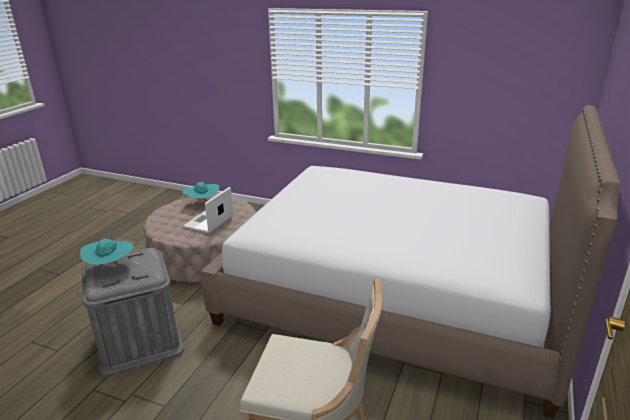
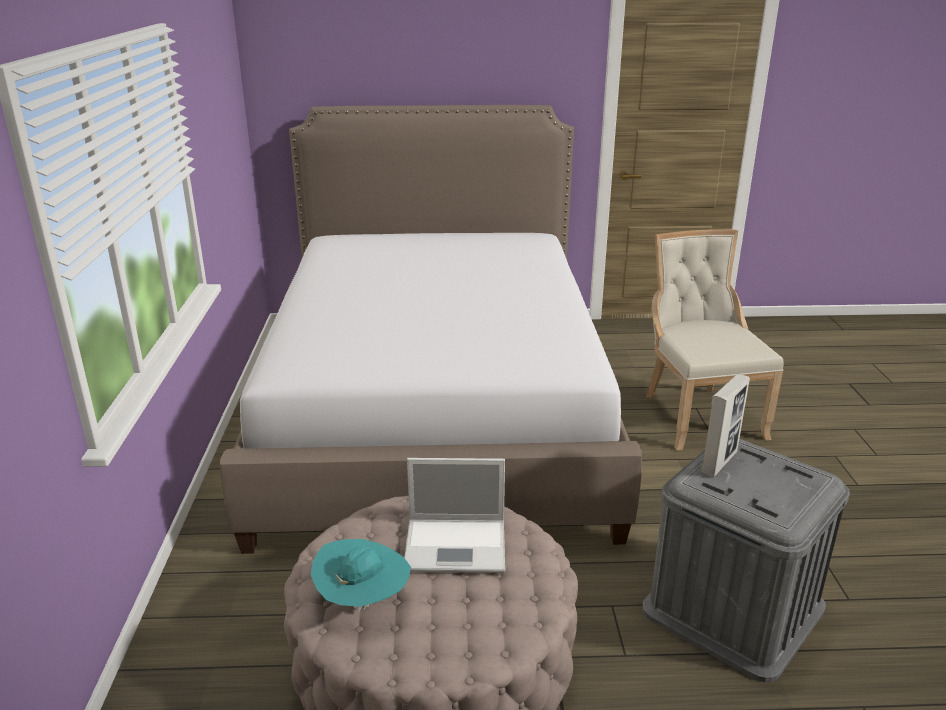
camera: 115 degrees left, 0 degrees up
(110, 267) = (772, 494): turquoise hat -> none
(147, 264) = (719, 462): none -> picture frame

